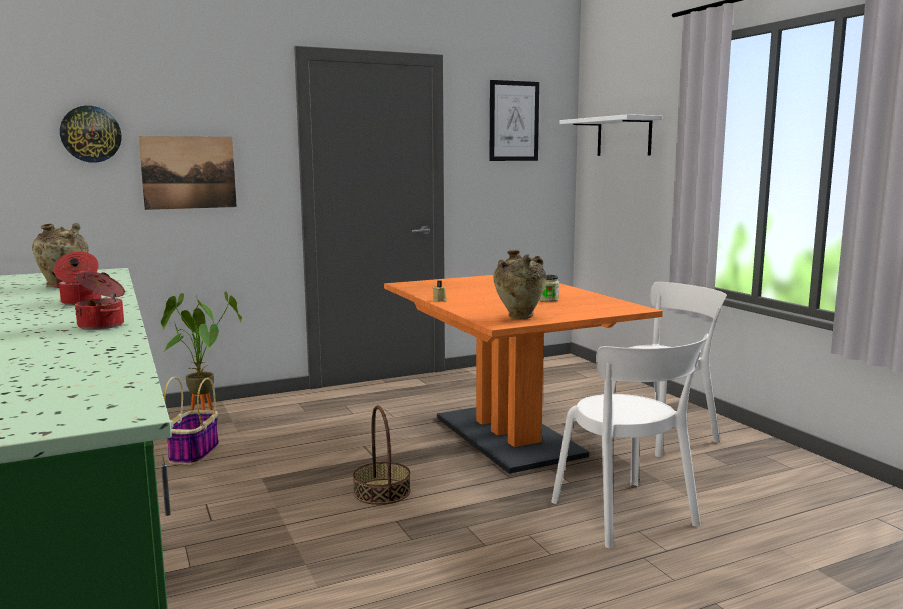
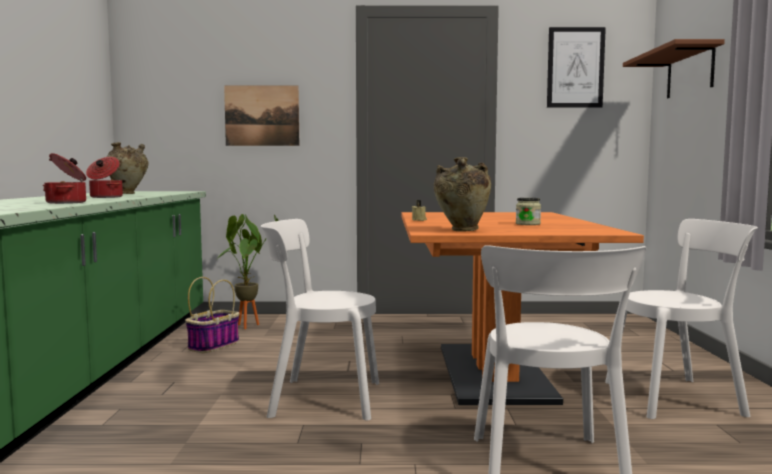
camera: 25 degrees right, 5 degrees down
(91, 134) = (189, 84): wall clock -> none
(381, 491) = (320, 398): basket -> white chair
(624, 137) = (690, 72): white shelf -> brown shelf

